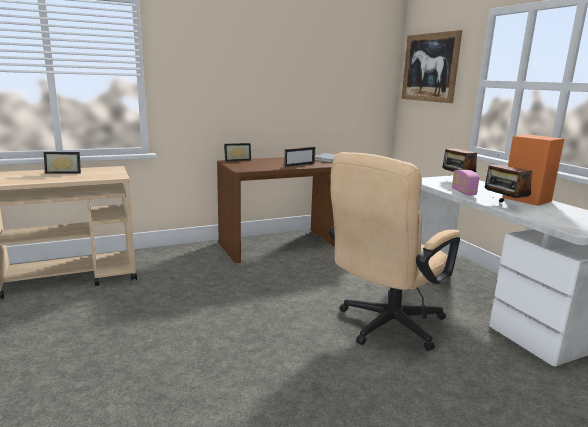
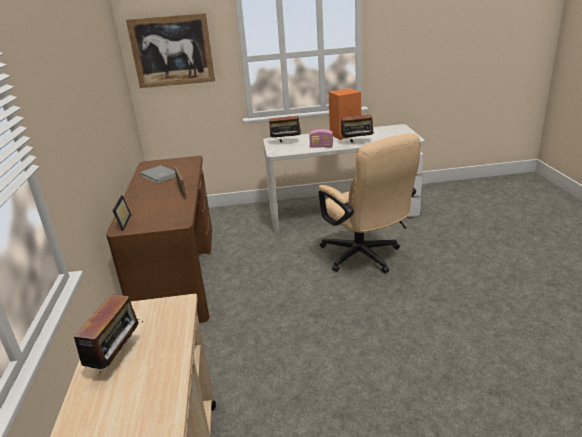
camera: 70 degrees left, 10 degrees up
(64, 172) = (117, 358): picture frame -> radio

